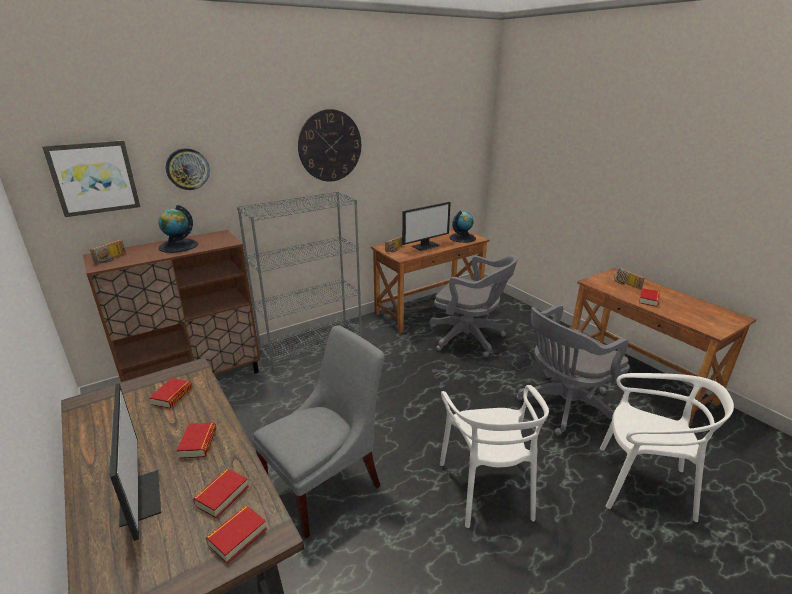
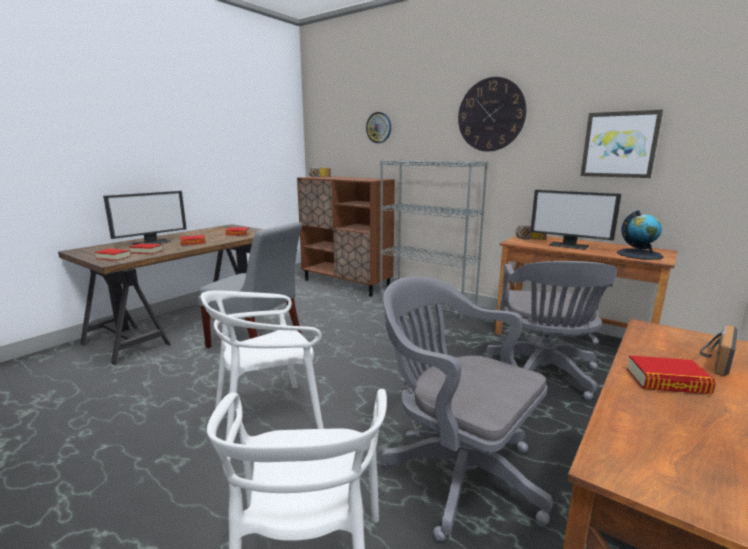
camera: 70 degrees right, 10 degrees down
(94, 178) = (334, 129): picture -> picture (619, 144)
(178, 246) = (351, 178): globe -> none

